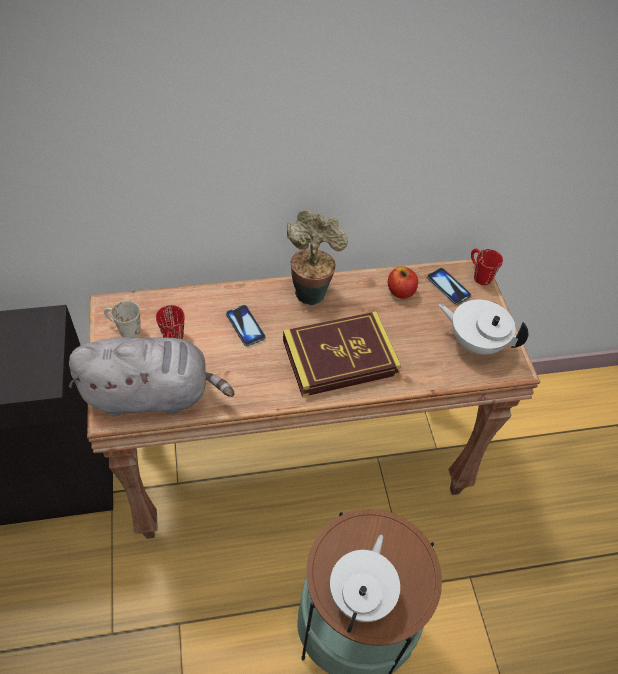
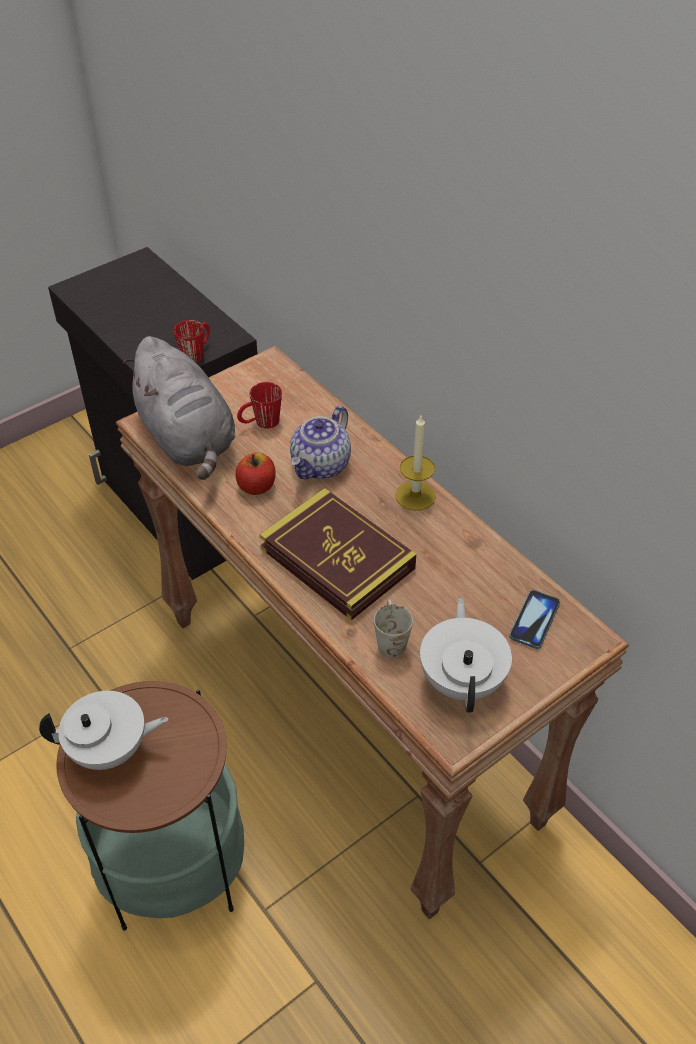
camera: 65 degrees right, 5 degrees down
(124, 329) = (250, 386): white mug -> white mug (390, 639)
(245, 326) = (321, 466): phone -> teapot
(311, 290) = (415, 496): potted plant -> candle
(400, 291) = (484, 575): apple -> apple (257, 486)
(478, 274) = (587, 645): red mug -> red mug (196, 353)

